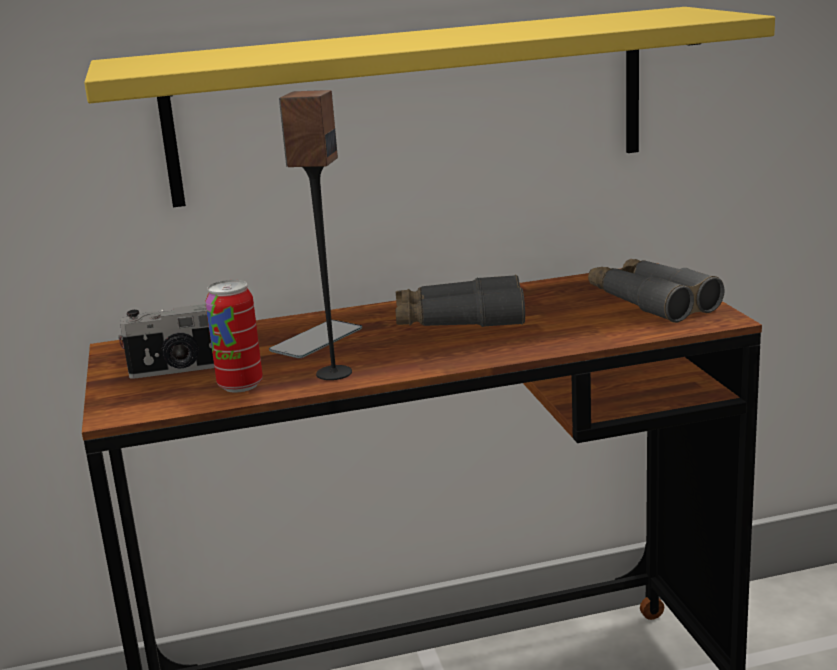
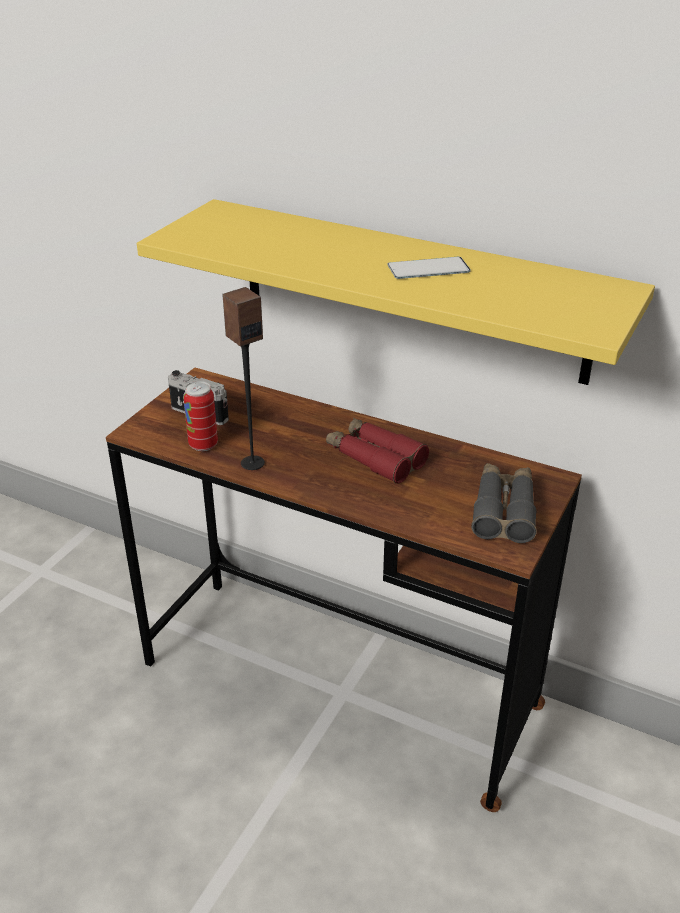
camera: 40 degrees right, 15 degrees up
(316, 340) = (286, 429): phone -> phone (428, 269)
(459, 320) = (375, 458): grey binoculars -> red binoculars

